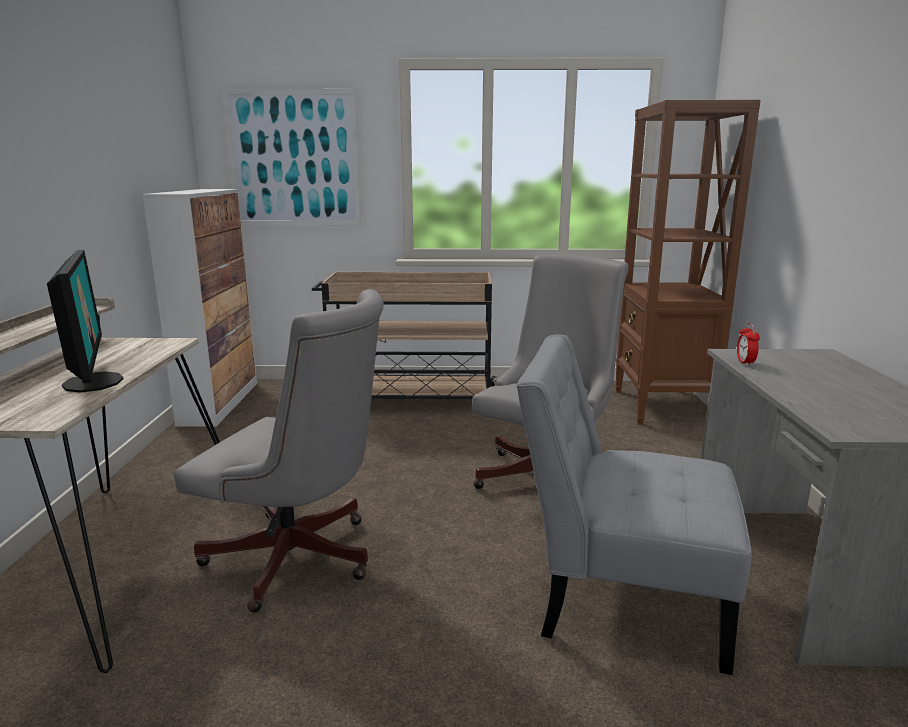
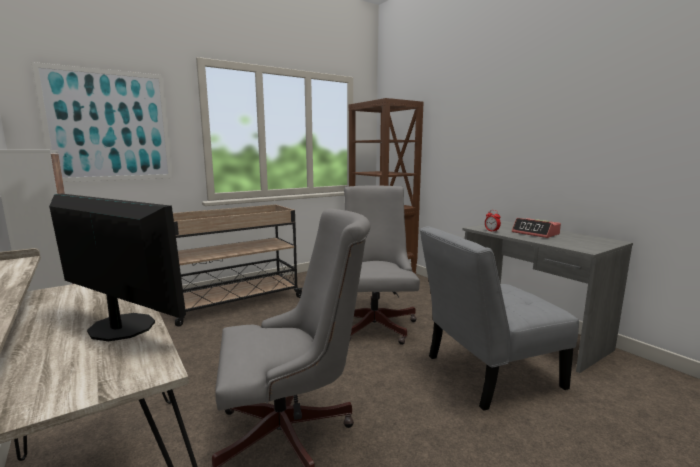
camera: 35 degrees left, 5 degrees down
(825, 382) = (535, 233): none -> alarm clock

